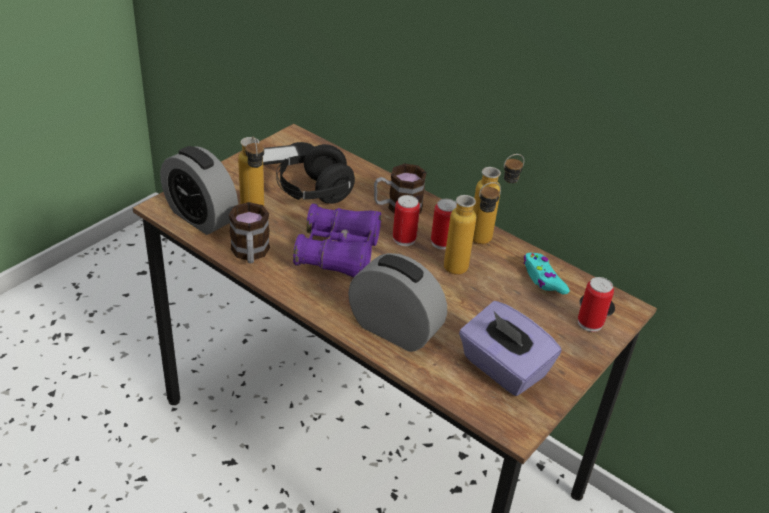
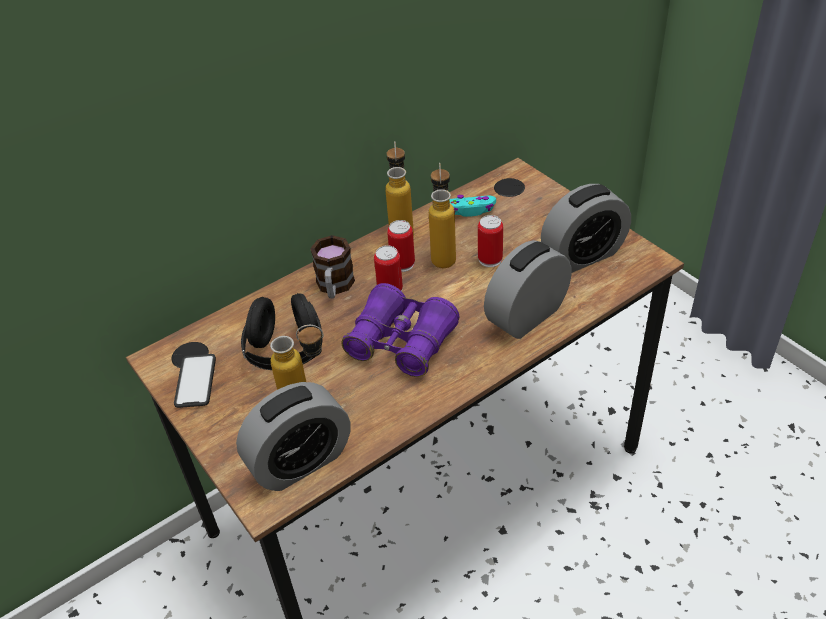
camera: 70 degrees left, 5 degrees up
(250, 254) = (385, 417): mug -> none
(503, 368) = (583, 255): purple tissue box -> alarm clock
(590, 323) = (533, 195): can -> can (490, 259)

